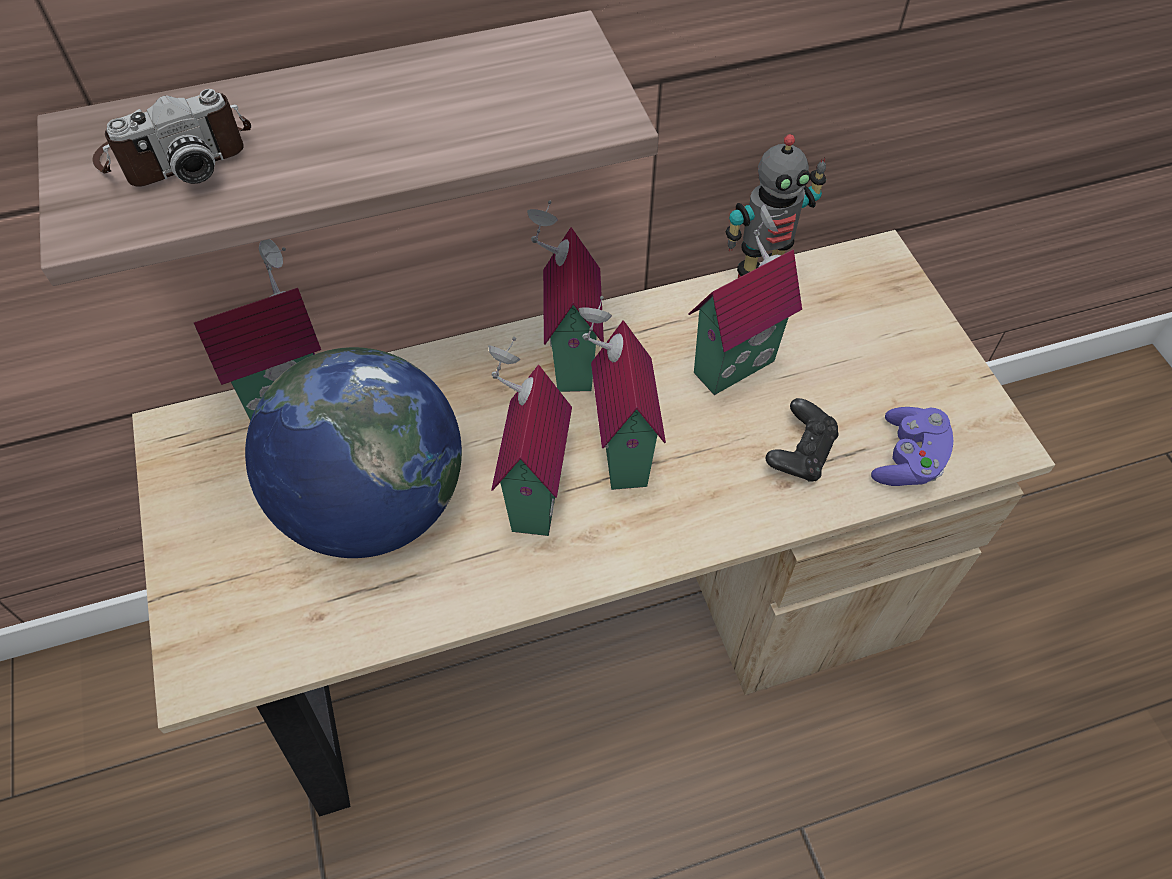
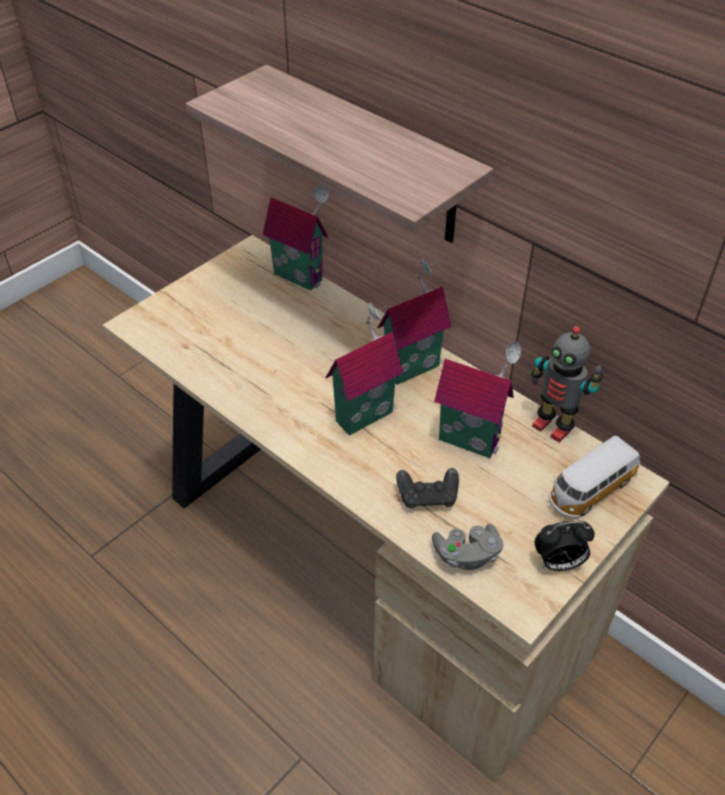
camera: 60 degrees right, 10 degrees down
(176, 153) = (273, 102): camera -> none
(373, 505) = (259, 335): globe -> none
(530, 495) = (307, 390): toy house -> none
(873, 299) = (589, 490): none -> toy car
(908, 459) = (466, 555): purple game controller -> grey game controller
(959, 381) = (558, 563): none -> alarm clock

